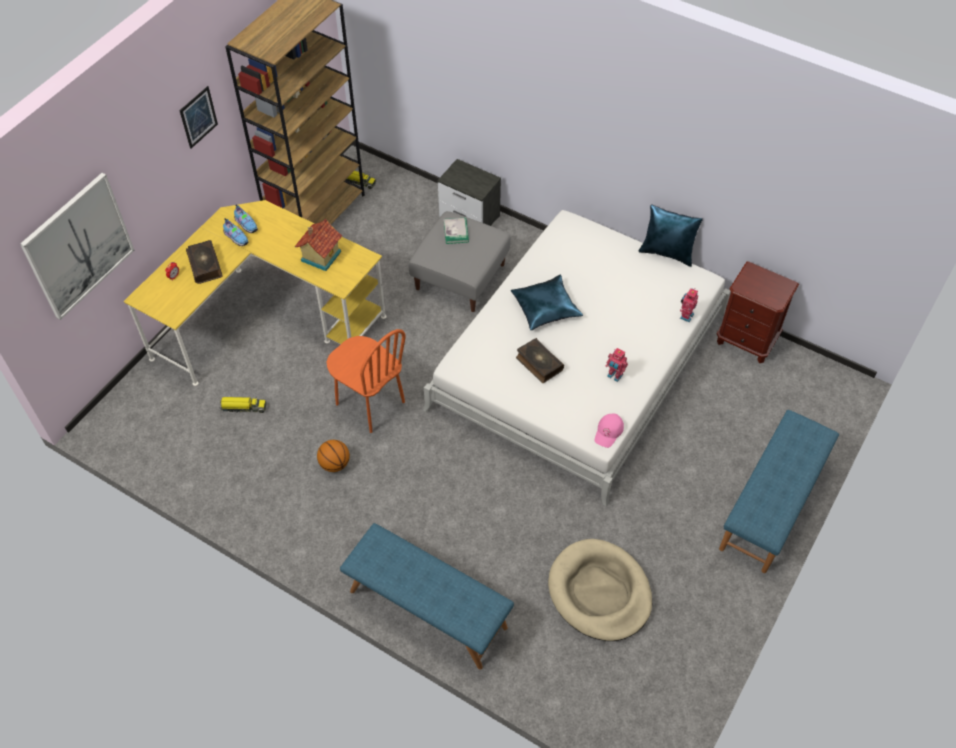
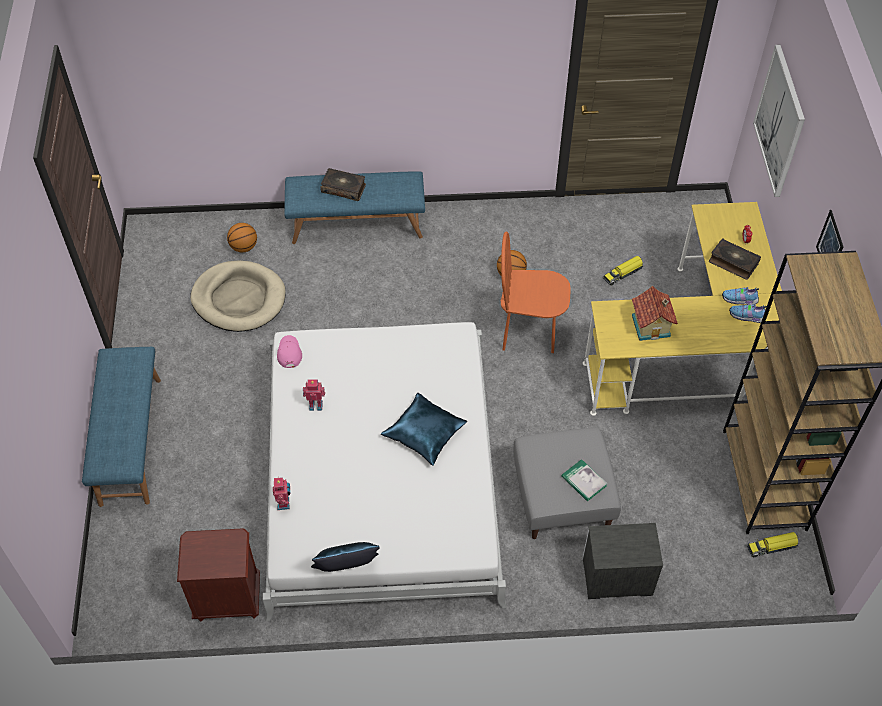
camera: 145 degrees right, 0 degrees up
(538, 364) = (390, 376): book -> book (343, 188)
(559, 654) = (244, 247): none -> basketball

